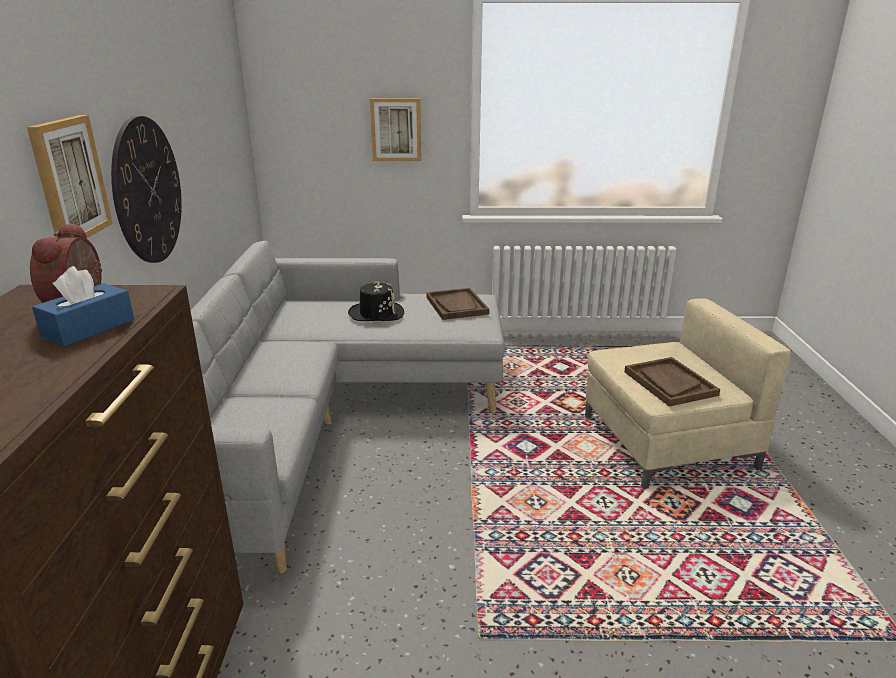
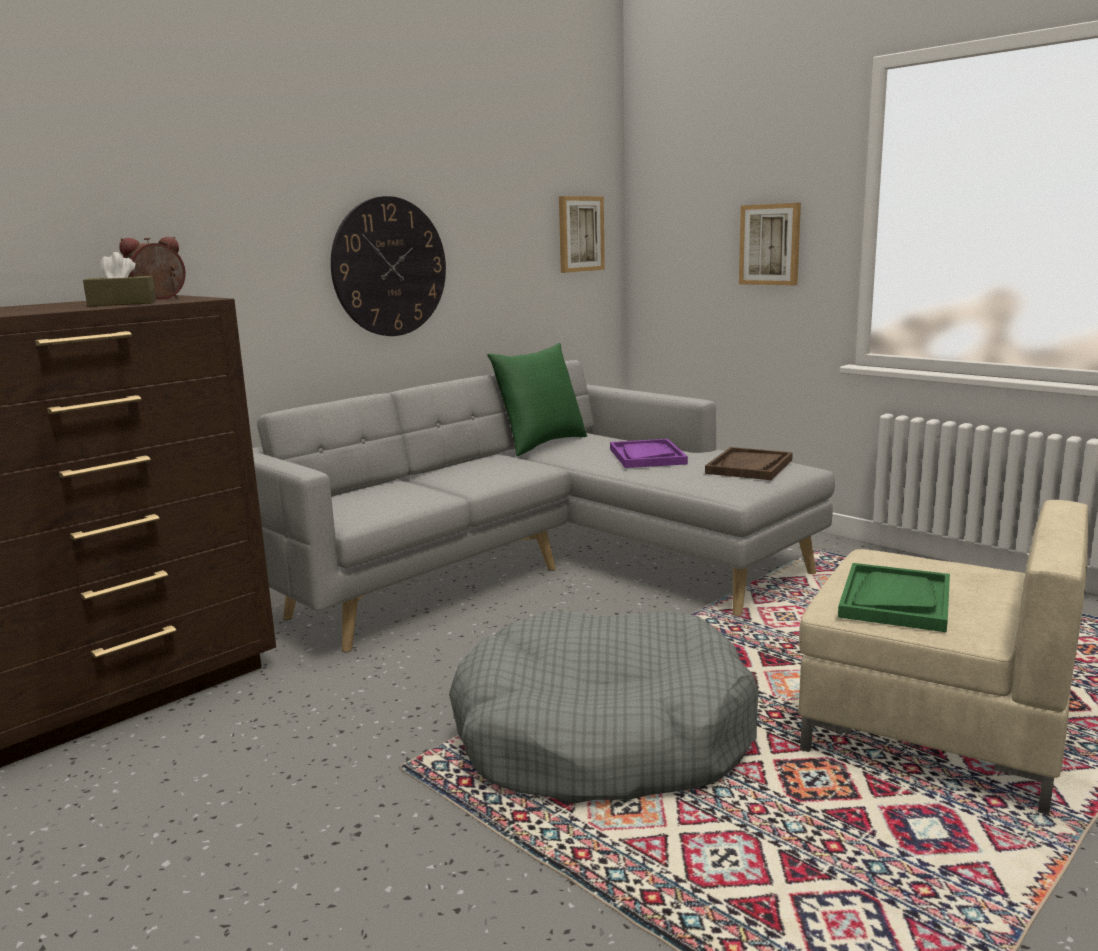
camera: 45 degrees right, 10 degrees down
(69, 180) = (271, 232): picture -> picture (580, 234)
(89, 328) = (122, 304): blue tissue box -> brown tissue box
(273, 322) = (541, 444): none -> green pillow
(376, 314) = (647, 456): black hat -> purple tray
(551, 538) = (602, 737): none -> grey dog bed
(669, 383) = (895, 600): brown tray -> green tray

